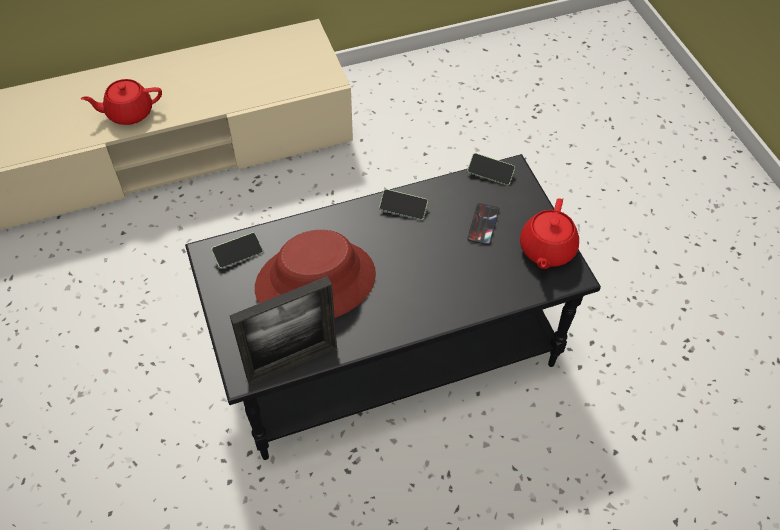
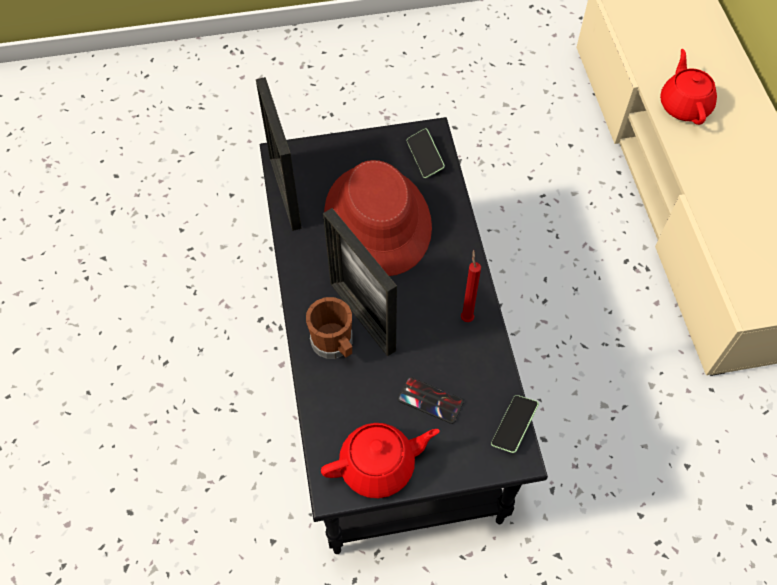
camera: 100 degrees right, 5 degrees up
(403, 208) = (466, 317): phone -> red candle
(418, 279) = (362, 317): none -> picture frame
(450, 295) = (334, 344): none -> brown mug
(546, 250) = (379, 466): red teapot -> red teapot turned 135 degrees clockwise

